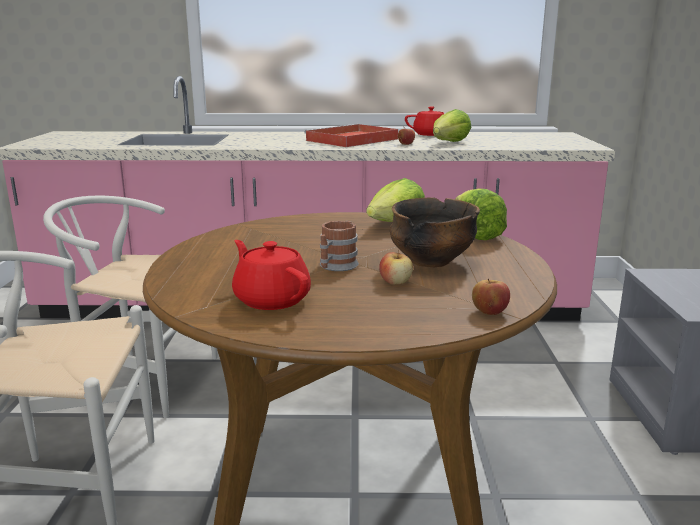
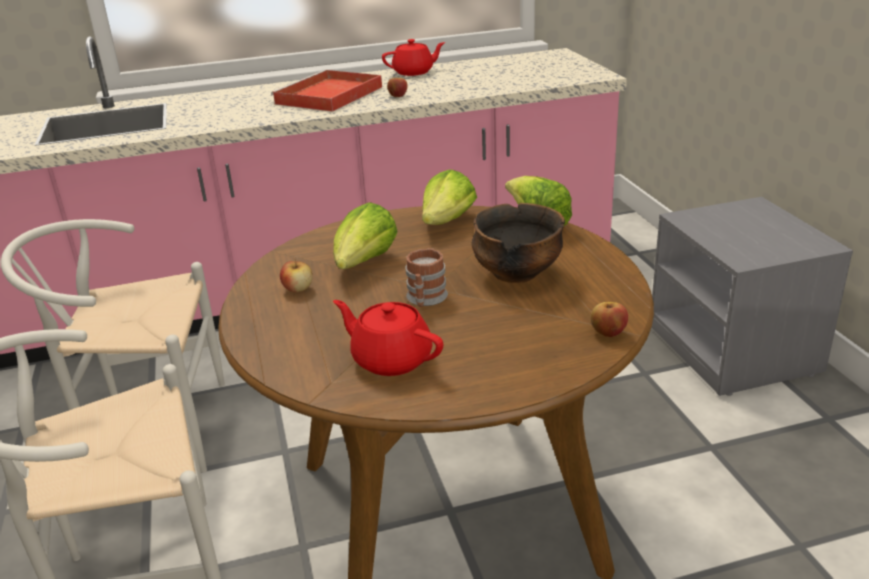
camera: 15 degrees left, 10 degrees up
(395, 282) = (499, 310): apple -> apple (298, 289)
(449, 143) = (445, 87): lettuce -> lettuce (364, 264)

